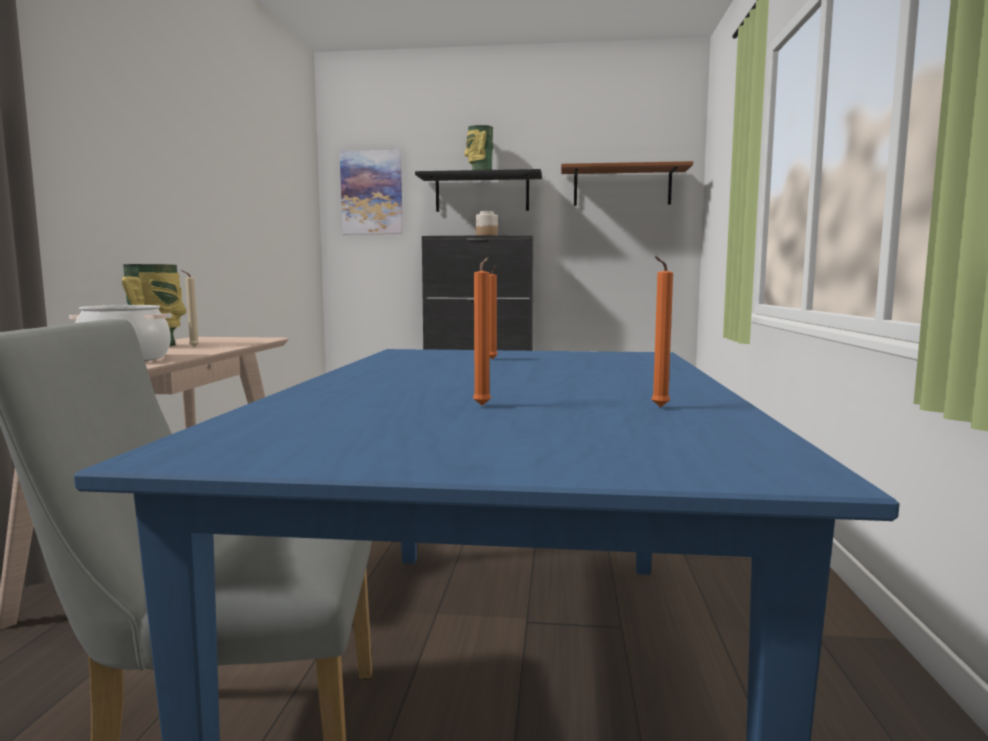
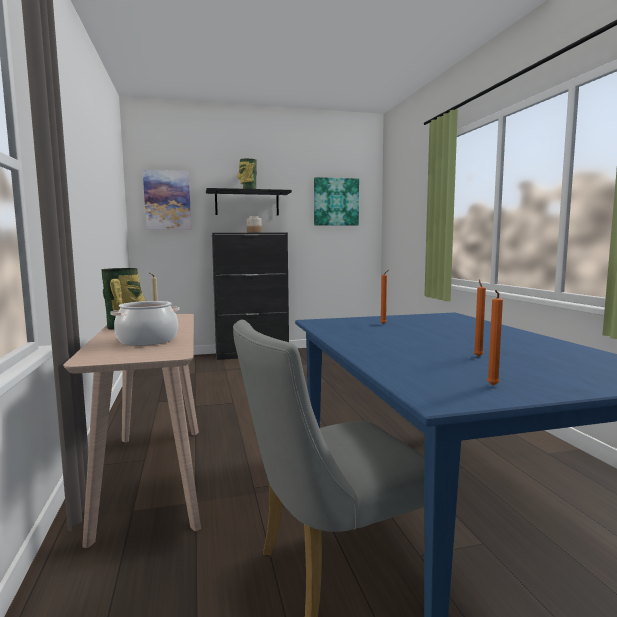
camera: 20 degrees left, 0 degrees up
(622, 187) = (336, 202): brown shelf -> picture
(657, 407) = (551, 350): orange candle -> orange candle (492, 386)

